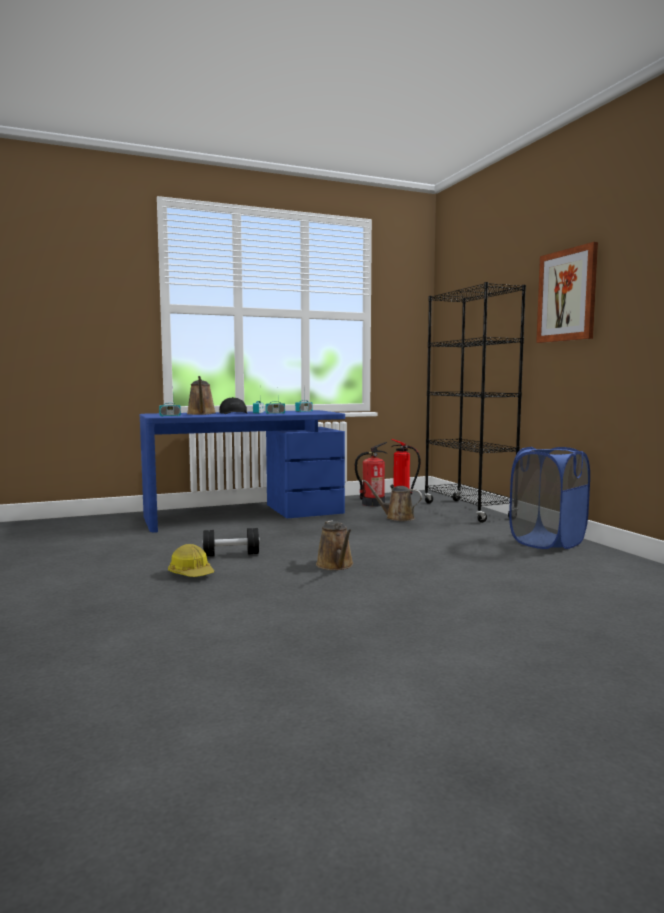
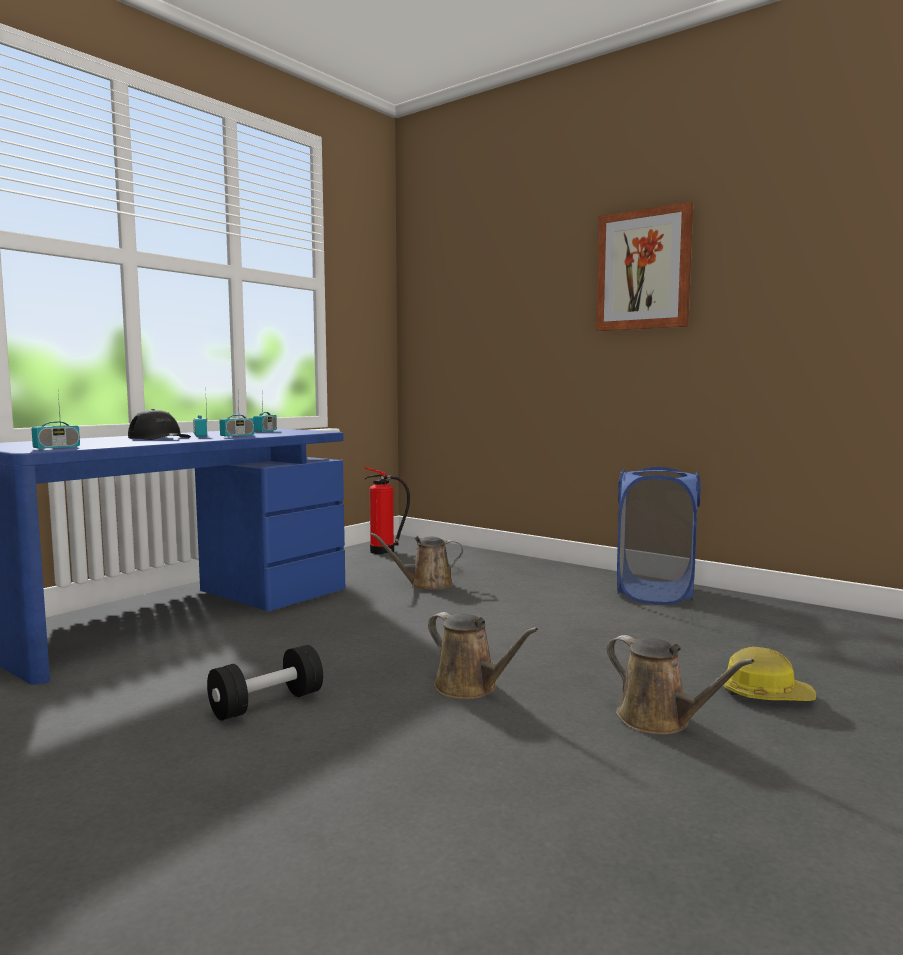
camera: 30 degrees left, 0 degrees up
(191, 573) = (247, 767): hard hat -> hard hat (764, 695)
(201, 414) = (102, 441): brown watering can -> brown watering can (659, 721)
(372, 504) = (358, 566): fire extinguisher -> none
(468, 511) = (496, 560): black bookcase -> none

